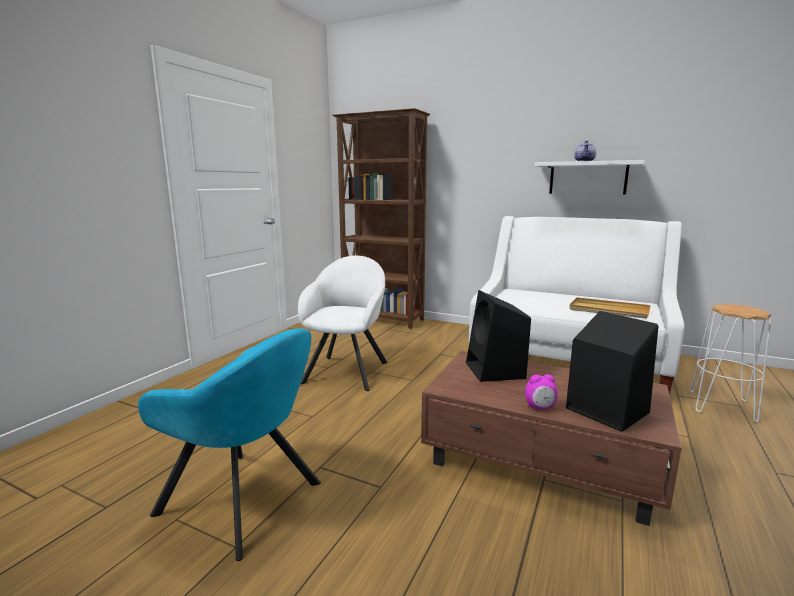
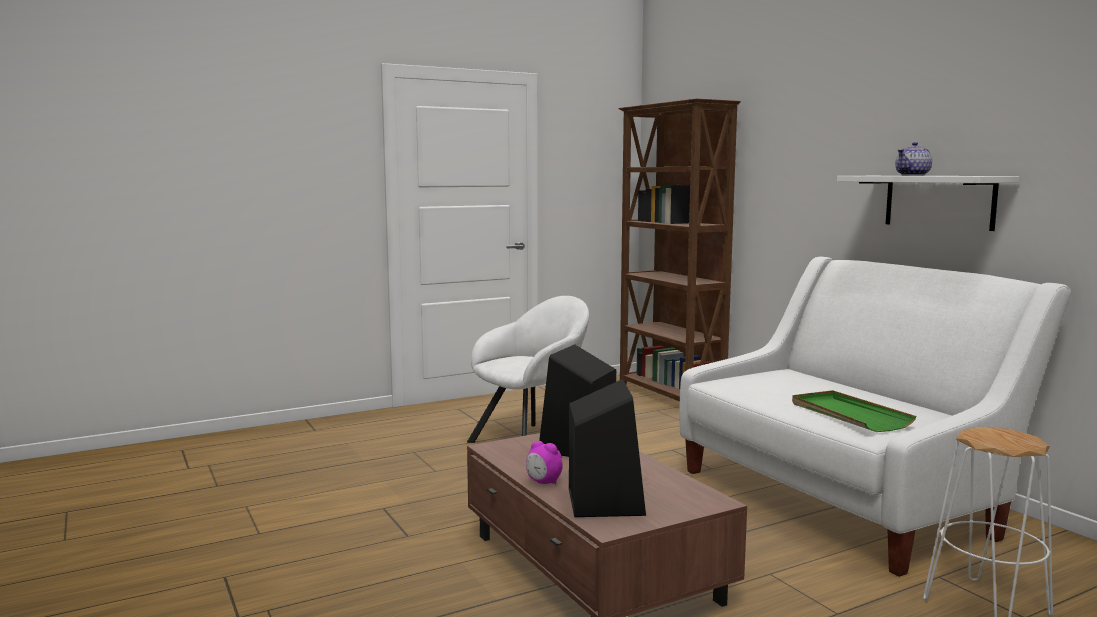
camera: 35 degrees right, 5 degrees down
(246, 501) = (300, 511): turquoise armchair -> none
(608, 311) = (848, 415): beige tray -> green tray

